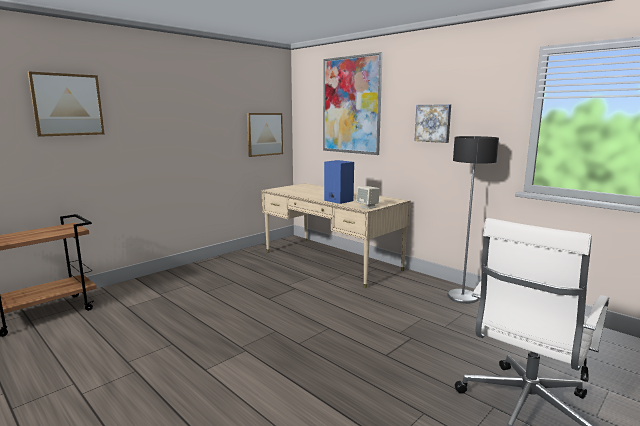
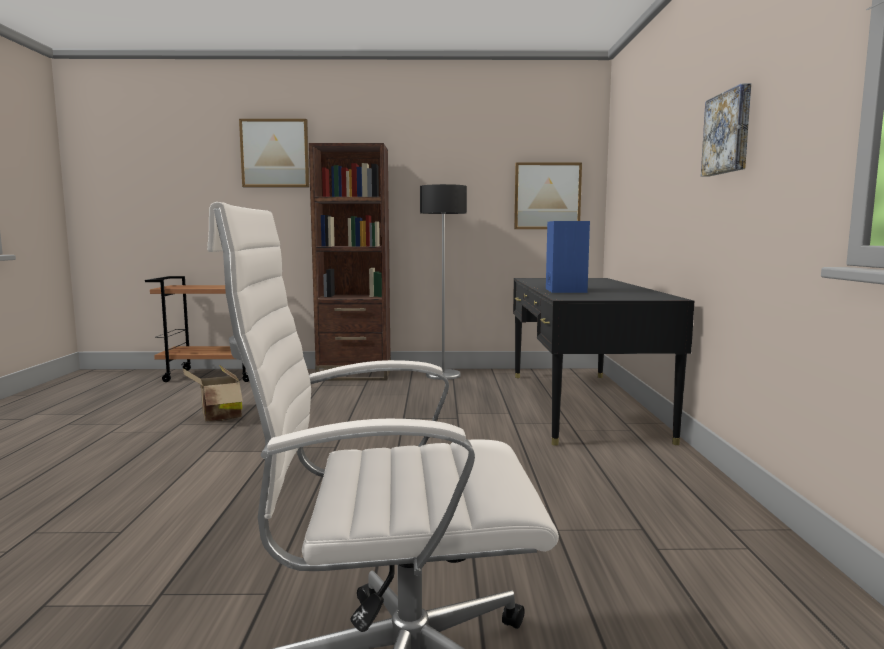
camera: 45 degrees right, 5 degrees down
(145, 344) = (218, 417): none -> cardboard box
(164, 278) = (354, 375): none -> brown bookcase
(331, 260) = (581, 404): beige desk -> black desk
(351, 105) = (651, 130): picture -> none
(367, 207) = (577, 297): beige speaker -> none
(462, 297) = (705, 510): floor lamp -> floor lamp (443, 375)

